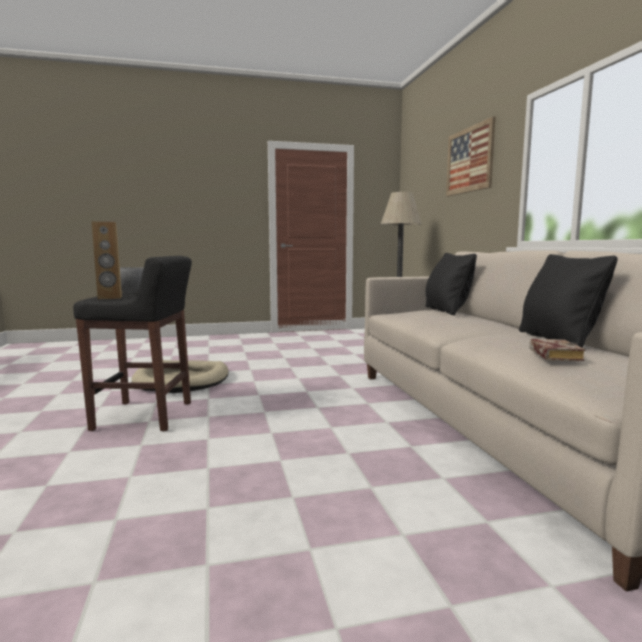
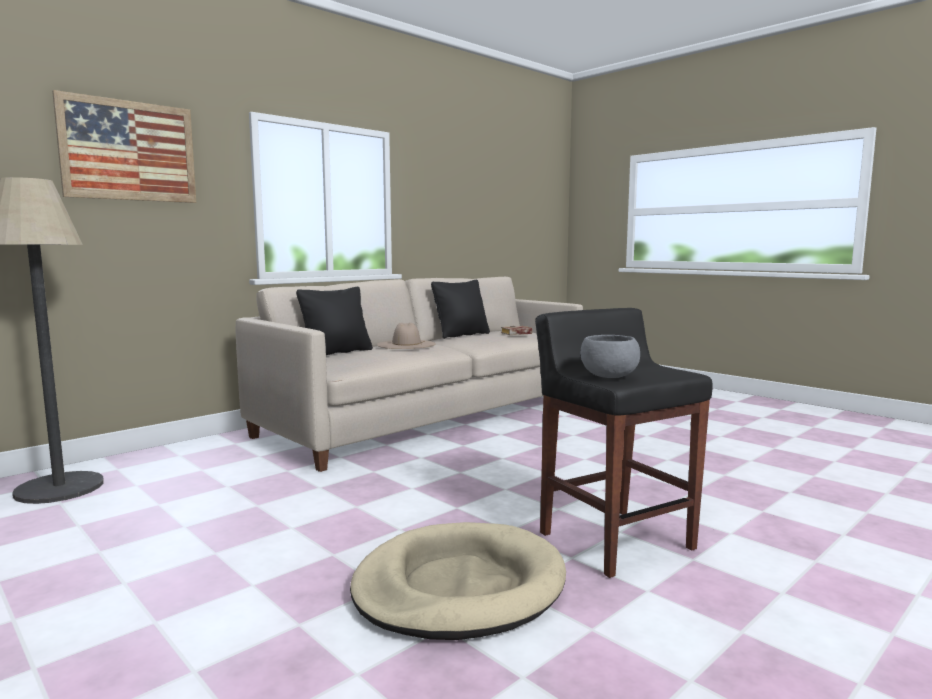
camera: 120 degrees left, 0 degrees up
(110, 298) = (664, 370): brown speaker -> none
(457, 317) = (406, 344): none -> beige hat

